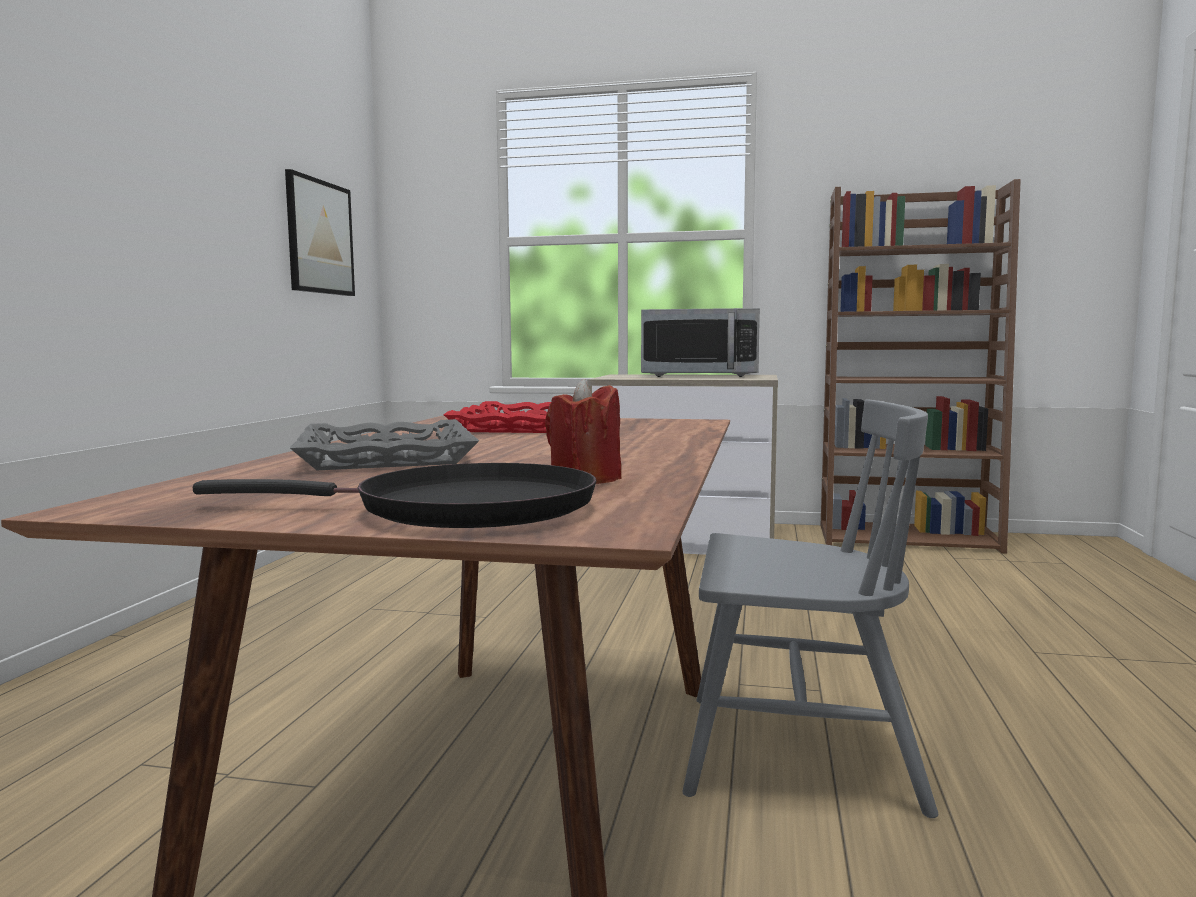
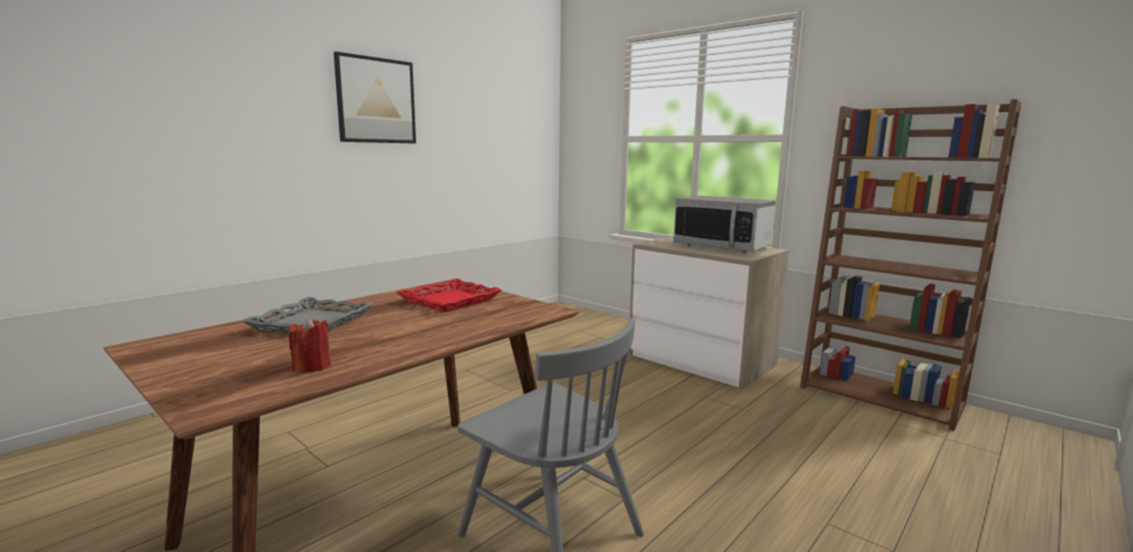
camera: 30 degrees right, 5 degrees up
(319, 237) = (506, 141): picture -> picture (376, 100)
(460, 509) = (210, 379): black frying pan -> none

